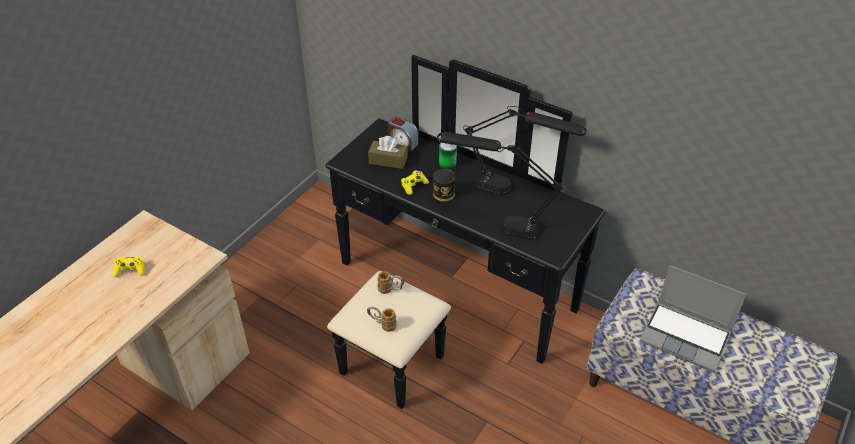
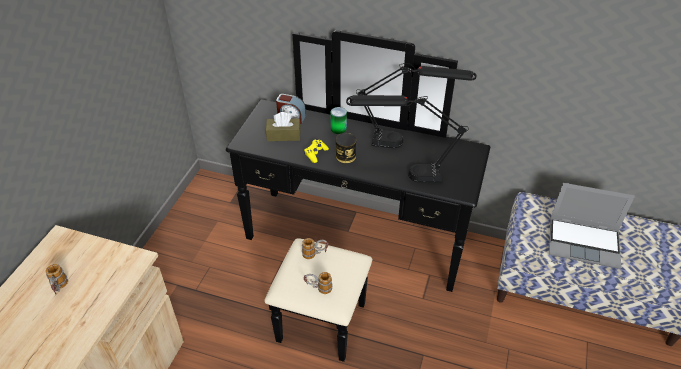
camera: 15 degrees left, 0 degrees up
(130, 270) = (60, 288): yellow game controller -> mug

